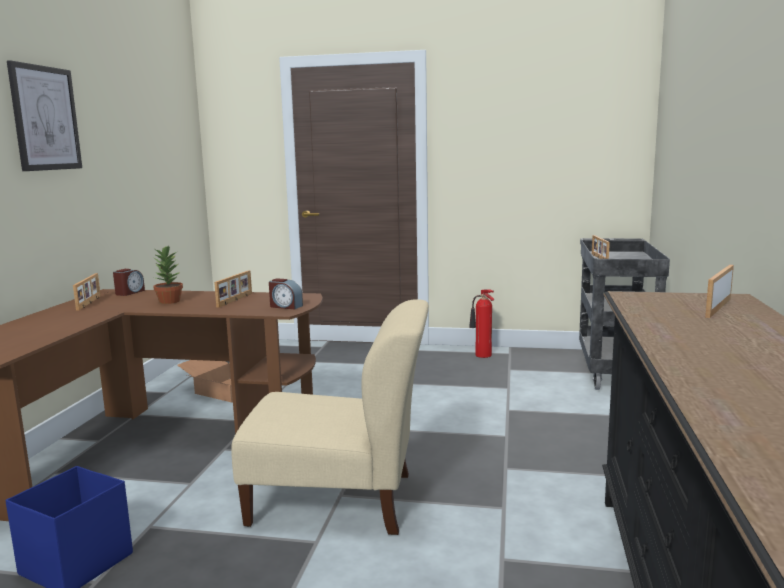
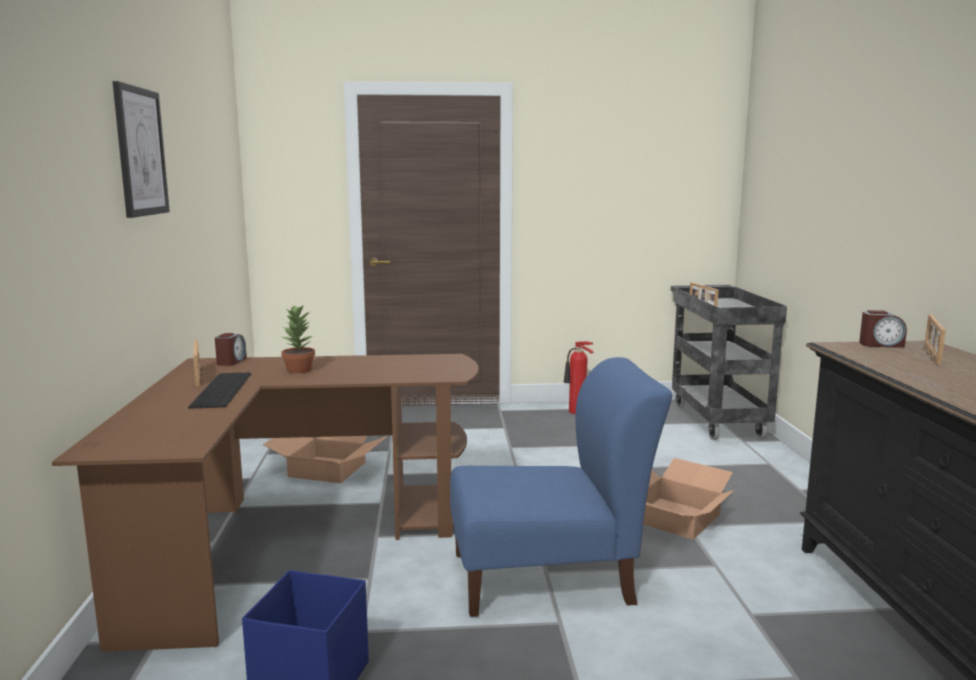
camera: 15 degrees left, 0 degrees up
(90, 314) = (222, 390): none -> keyboard
(235, 300) = (377, 365): picture frame -> none
(285, 306) = (446, 370): alarm clock -> alarm clock (881, 345)
(339, 501) = (550, 578): beige chair -> blue chair
(500, 458) = (675, 517): none -> cardboard box

